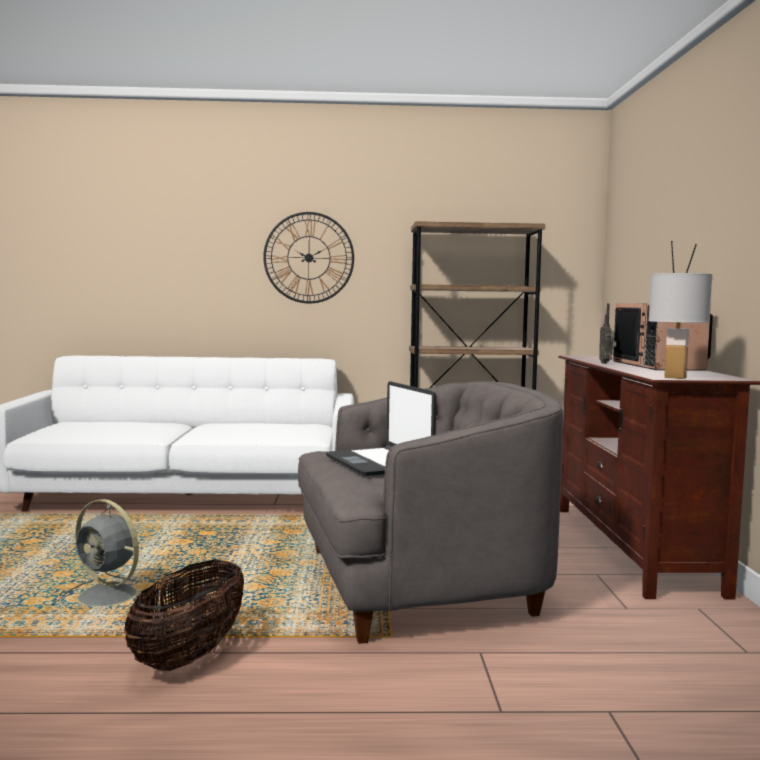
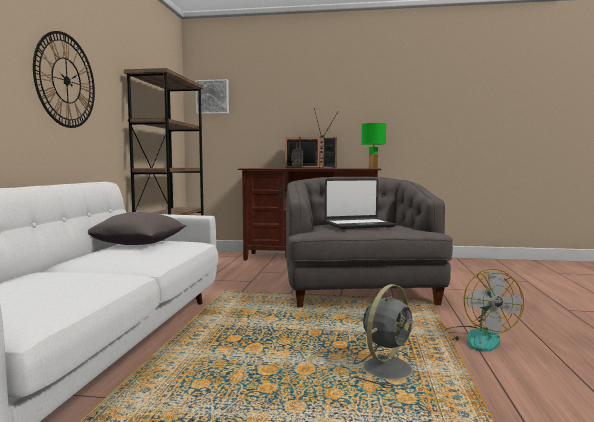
camera: 80 degrees left, 0 degrees up
(189, 656) = (476, 338): basket -> fan
(280, 425) = (139, 244): none -> grey pillow
(620, 231) = (212, 97): none -> picture
(676, 378) = (373, 168): white table lamp -> green table lamp

